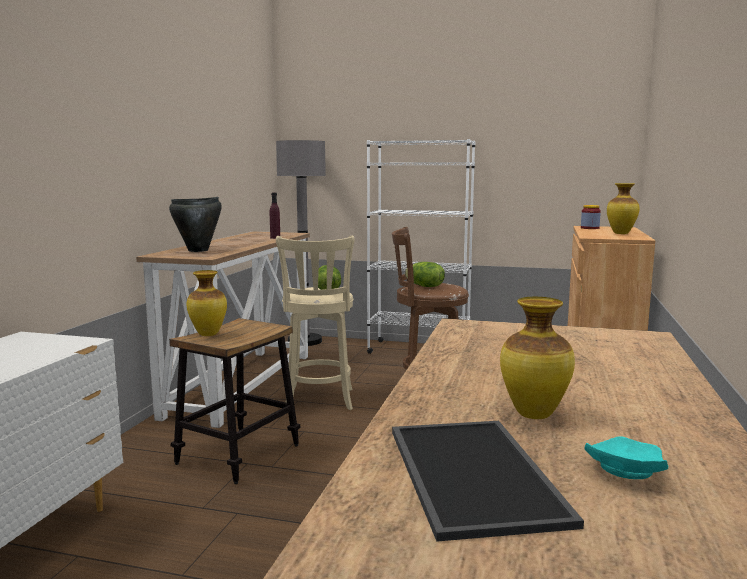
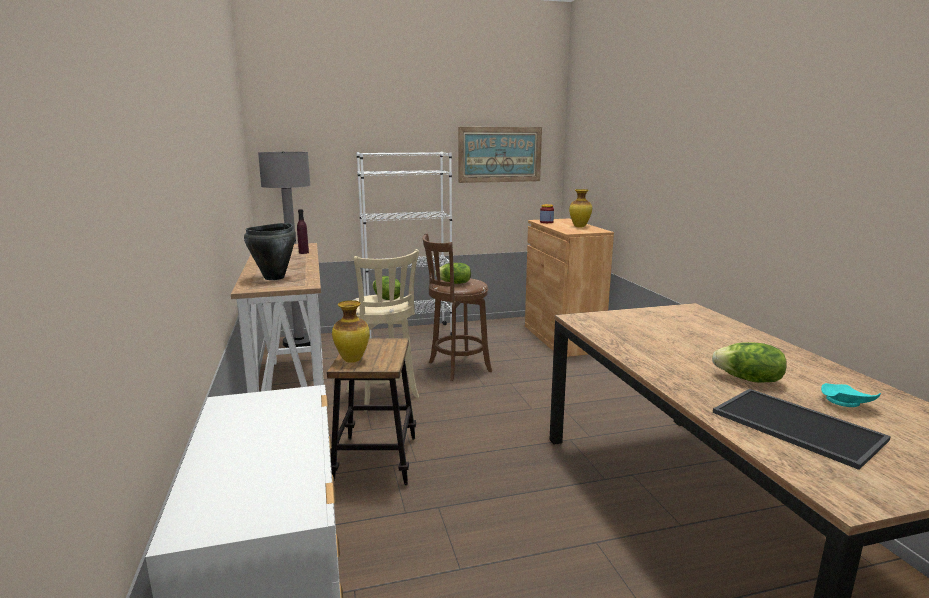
camera: 30 degrees left, 5 degrees up
(534, 415) = (748, 380): vase -> lettuce
(551, 144) = (500, 154): none -> picture

